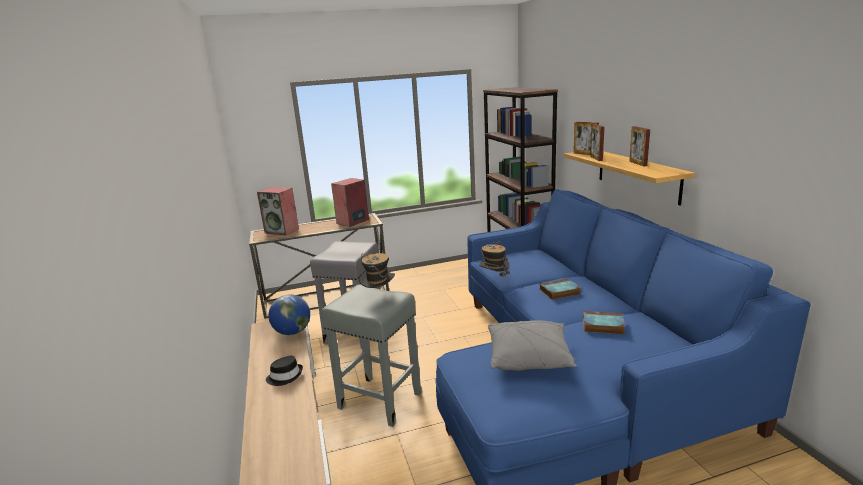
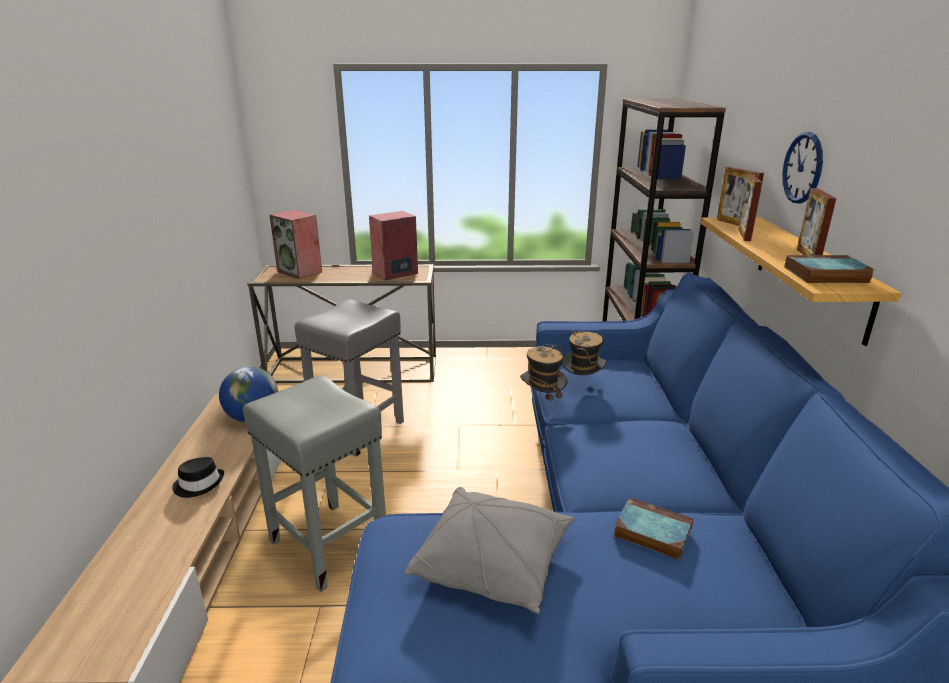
camera: 15 degrees right, 5 degrees up
(379, 296) = (330, 402): hat -> hat (582, 385)
(559, 292) = (624, 447): book -> book (825, 275)
(619, 117) = (803, 168): none -> wall clock

